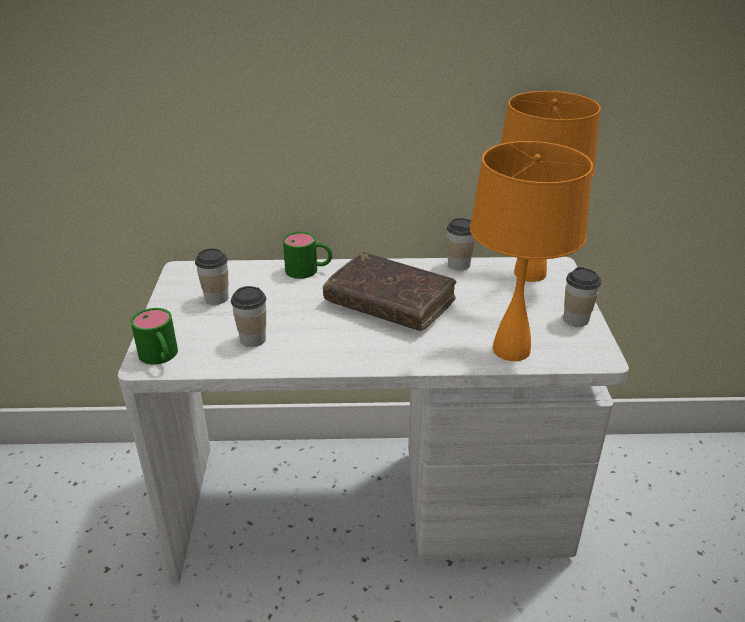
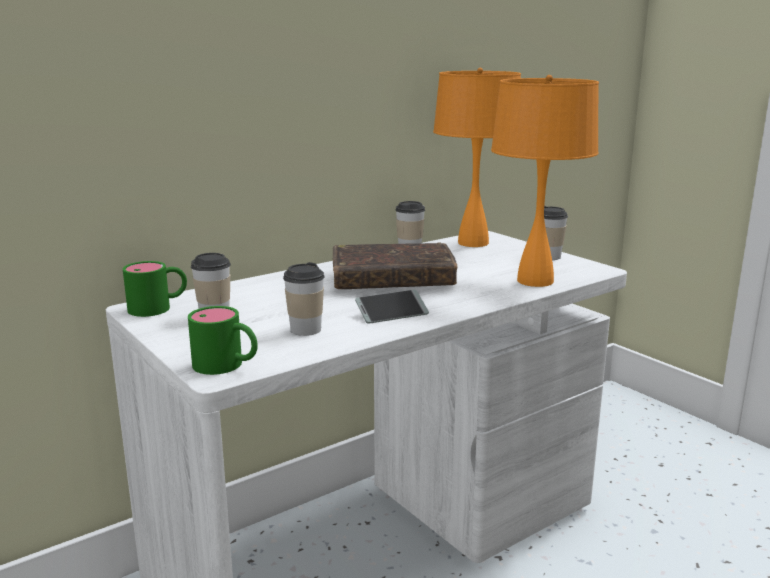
camera: 35 degrees left, 15 degrees down
(309, 270) = (280, 279): green mug -> green mug (159, 307)
(334, 345) = (392, 313): none -> phone

